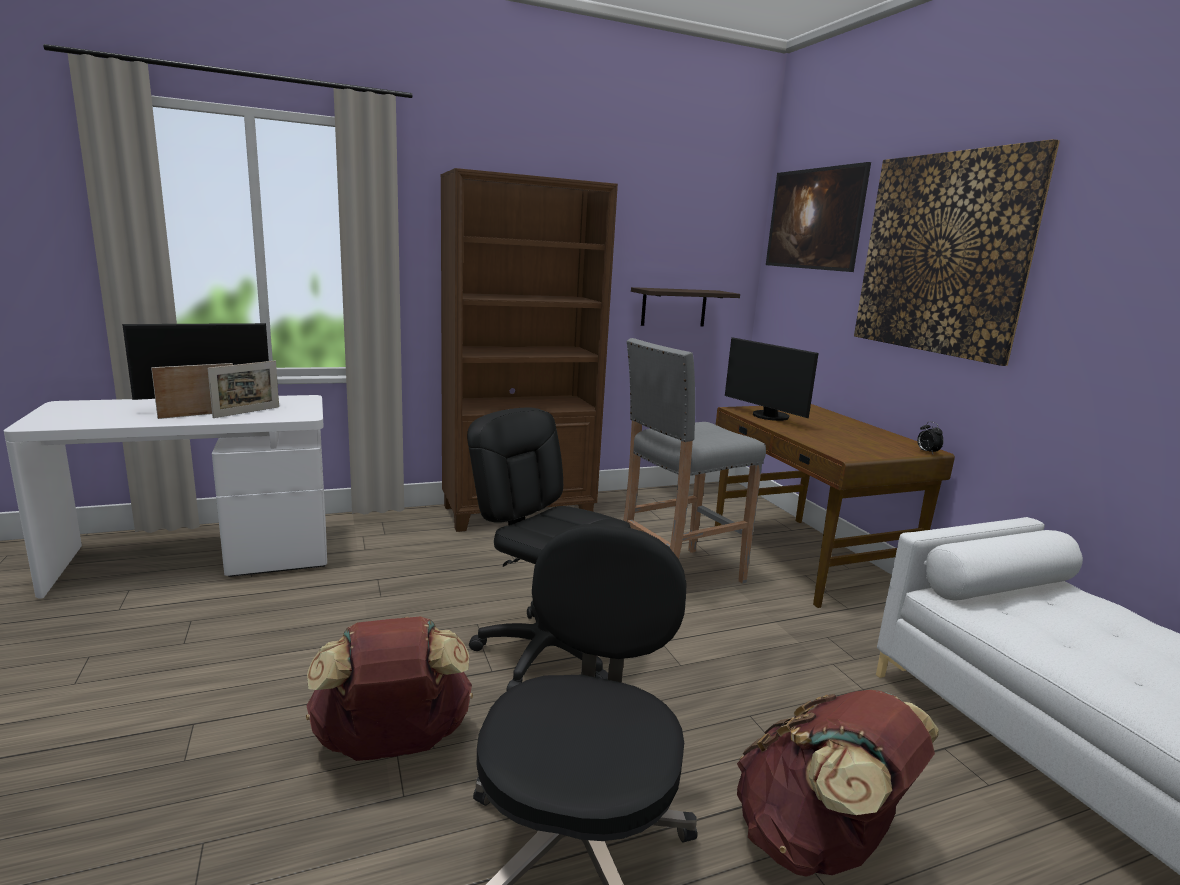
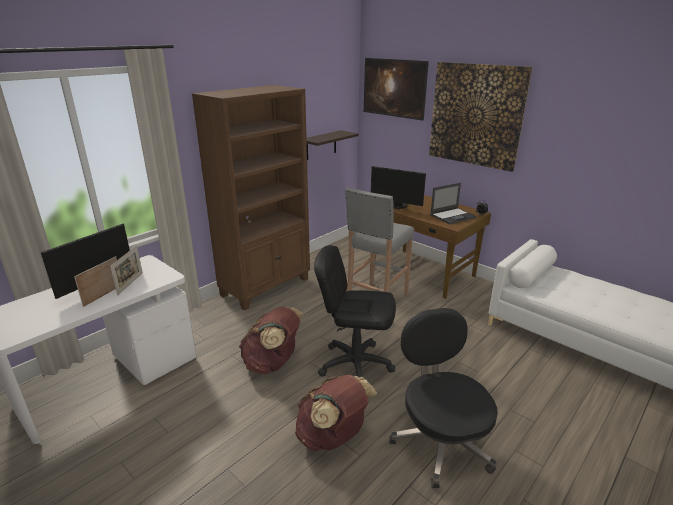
camera: 25 degrees left, 10 degrees up
(817, 842) = (515, 404): brown backpack -> brown backpack (272, 363)
(863, 444) = (453, 216): none -> laptop

